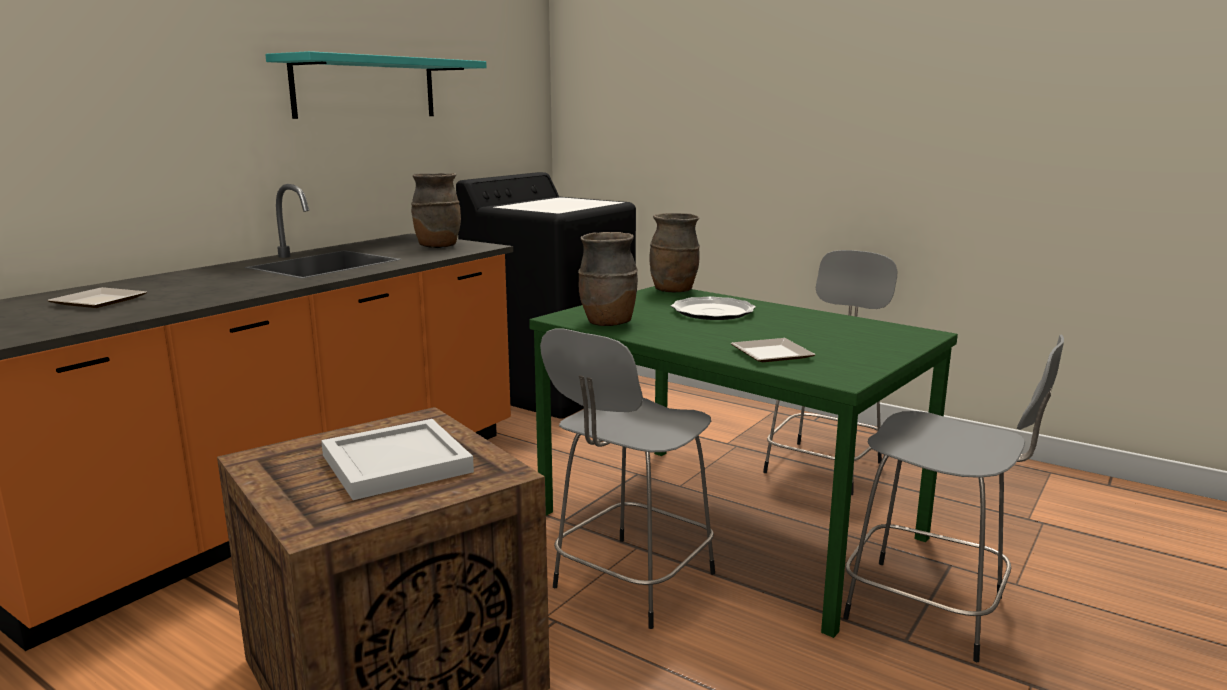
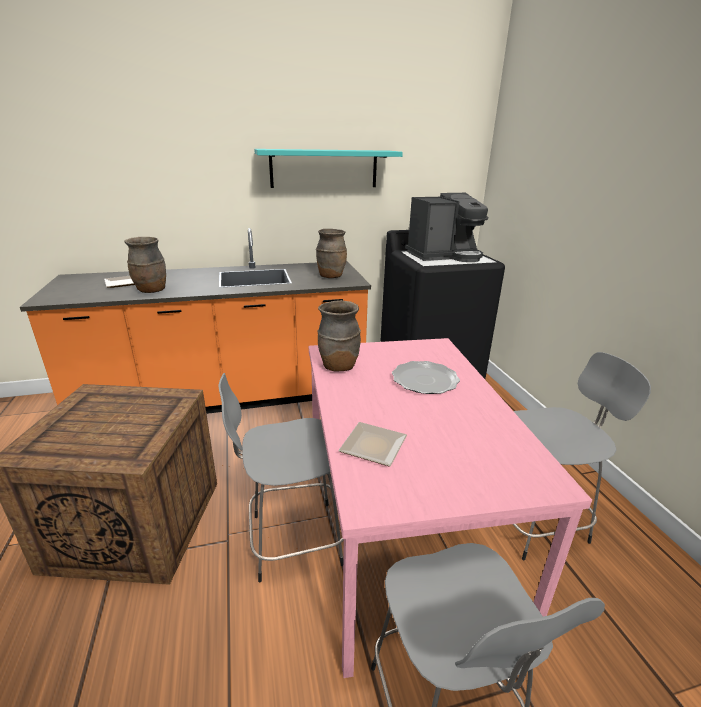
camera: 40 degrees right, 10 degrees up
(394, 463) = (115, 424): white tray -> none
(556, 204) = (444, 256): none -> coffee machine
(674, 291) = (442, 348): brown vase -> brown vase (152, 290)
(731, 525) = (402, 532): green dining table -> pink dining table

